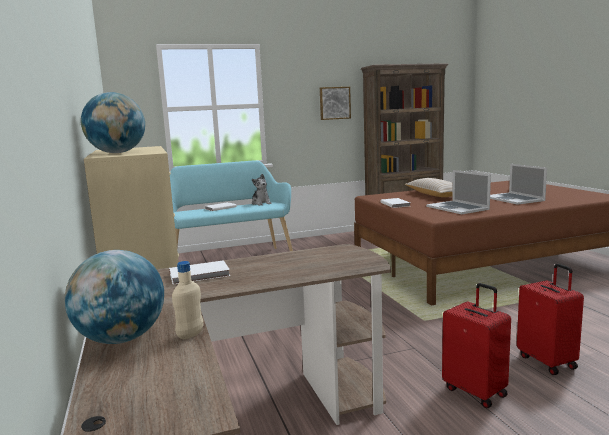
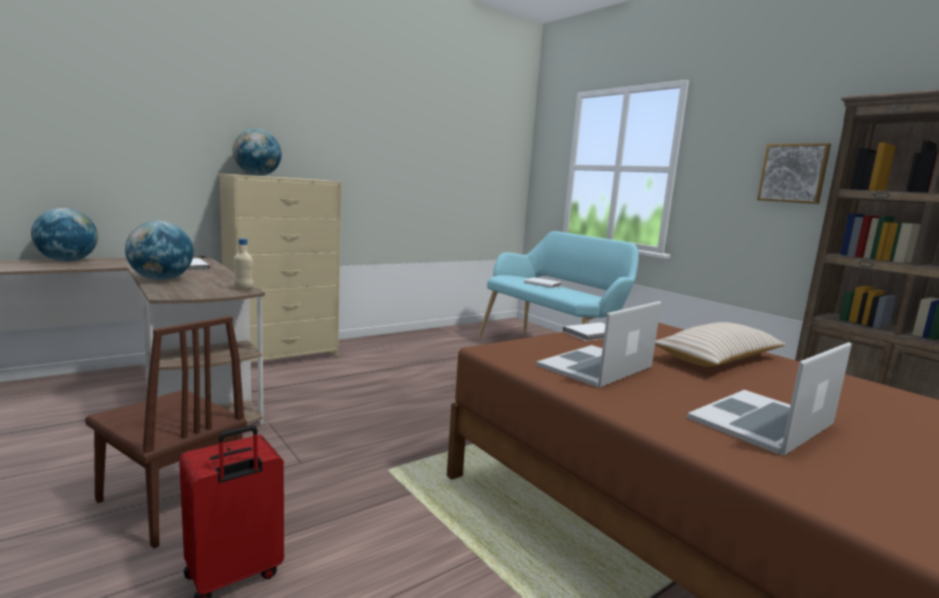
camera: 70 degrees right, 0 degrees up
(190, 335) = (54, 268): beige bottle -> beige bottle (243, 289)
(261, 203) = (587, 295): plush toy -> none
(290, 275) = (161, 279): none -> globe
(476, 391) = (172, 501): red suitcase -> brown chair

